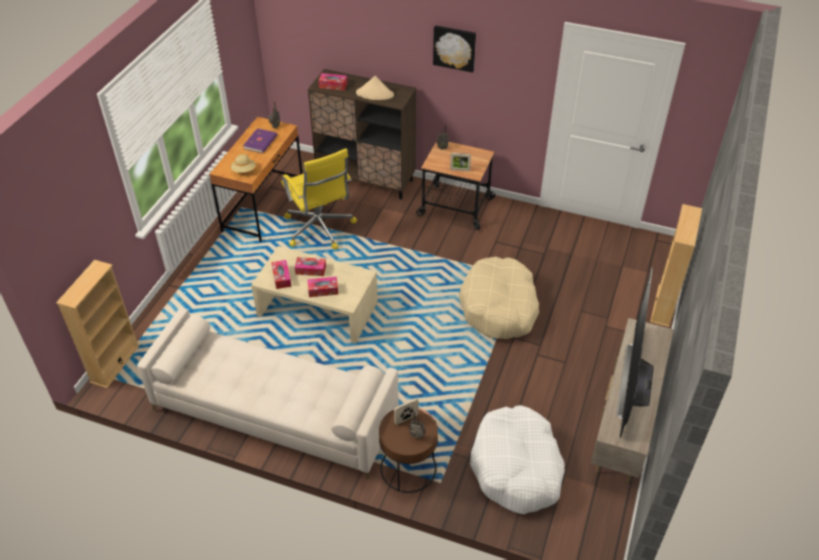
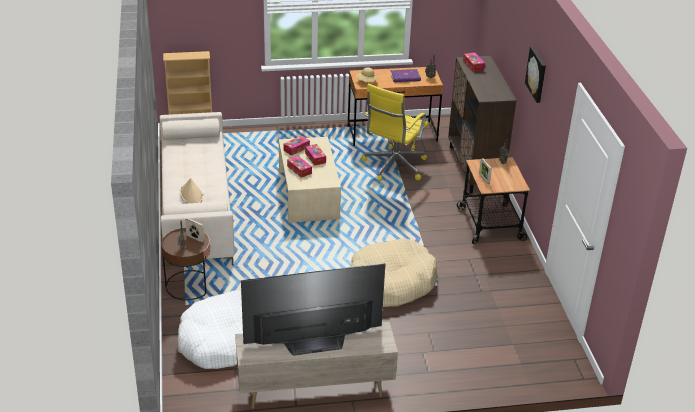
camera: 60 degrees right, 10 degrees down
(375, 94) = (484, 85): beige hat -> beige hat (191, 195)
(663, 305) = (484, 385): beige bookcase -> none

